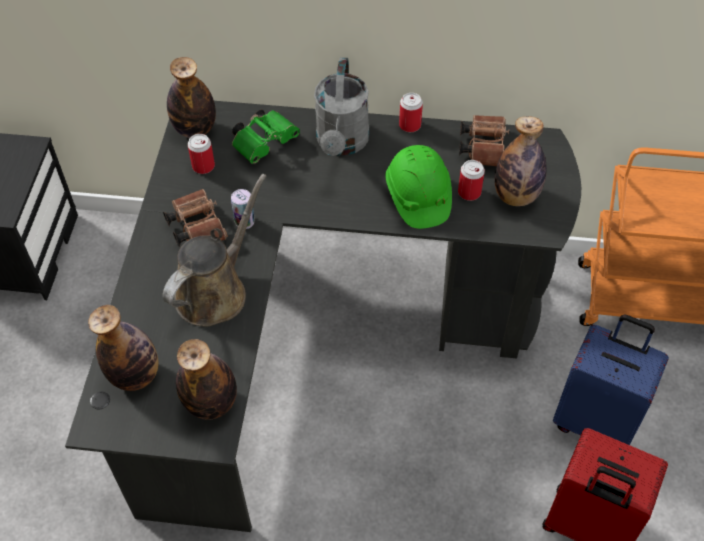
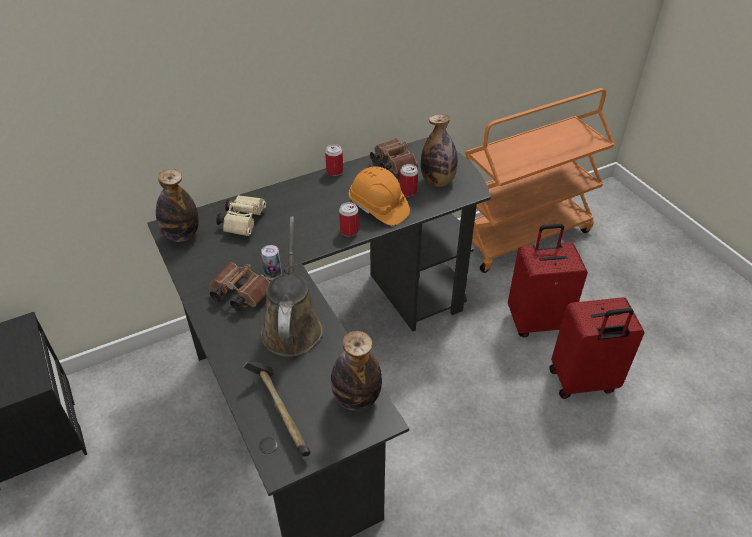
camera: 35 degrees left, 10 degrees down
(135, 375) = (281, 412): bottle -> hammer
(203, 166) = (209, 255): can -> can (349, 231)
(266, 142) = (243, 221): green binoculars -> beige binoculars
(342, 144) = (299, 200): grey watering can -> none
(417, 197) = (378, 208): green hard hat -> orange hard hat
(596, 422) = (537, 321): blue suitcase -> red suitcase

